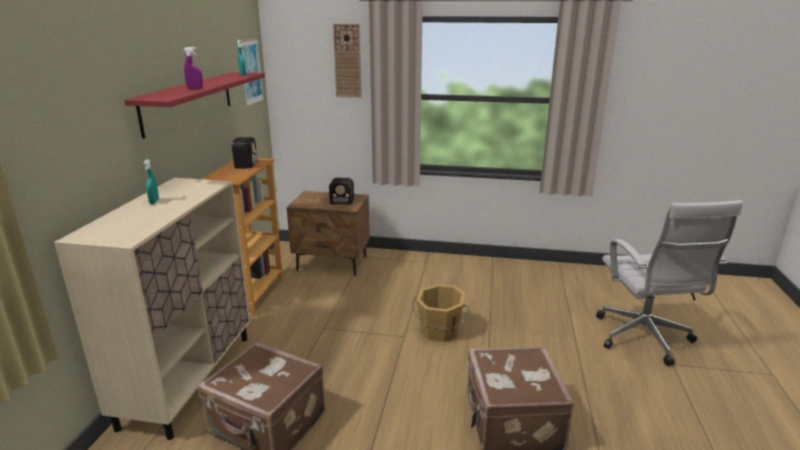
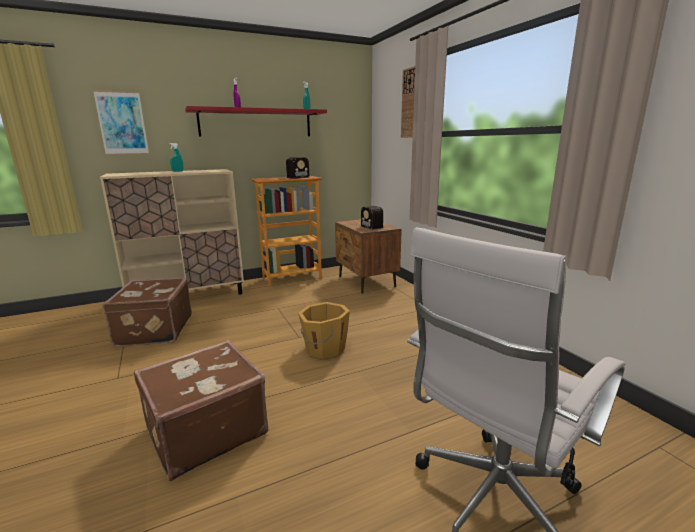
camera: 55 degrees right, 5 degrees down
(251, 72) = (348, 116): picture -> picture (122, 123)

